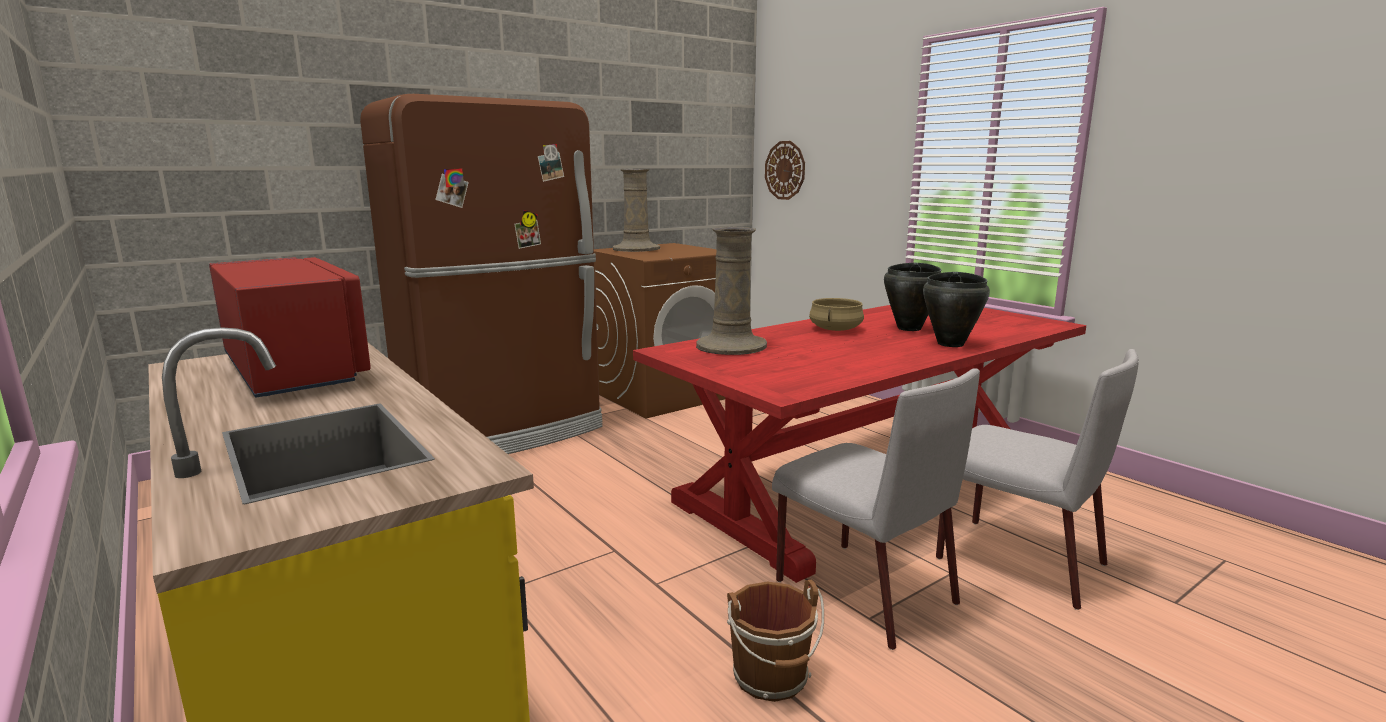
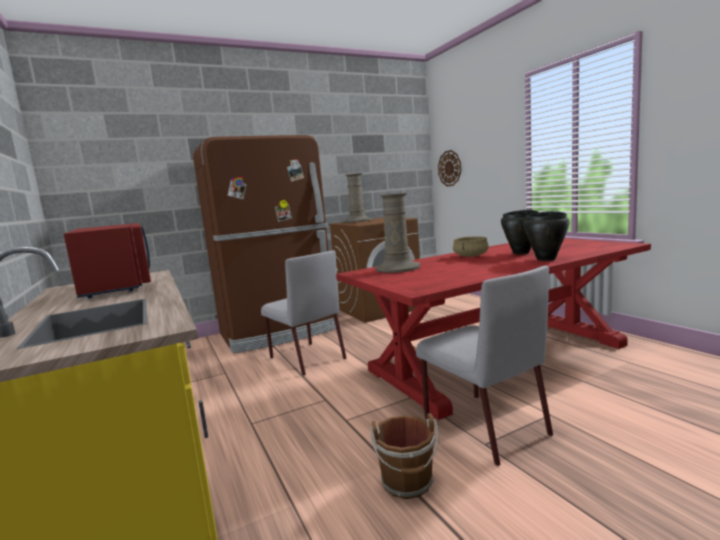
camera: 10 degrees right, 5 degrees down
(1016, 560) = (601, 406): grey chair -> grey chair (306, 358)

